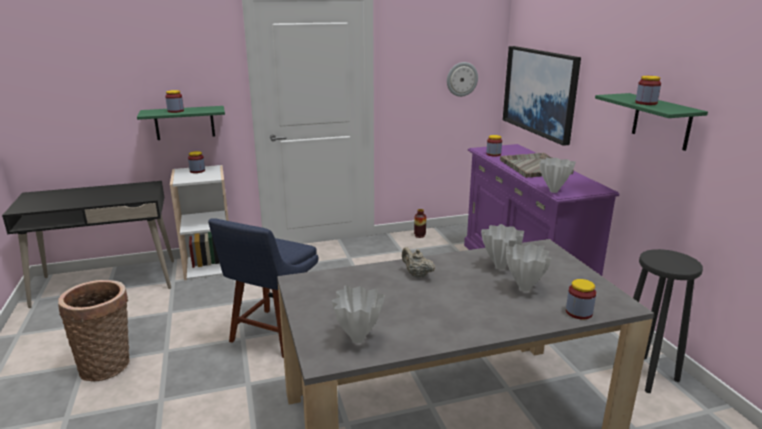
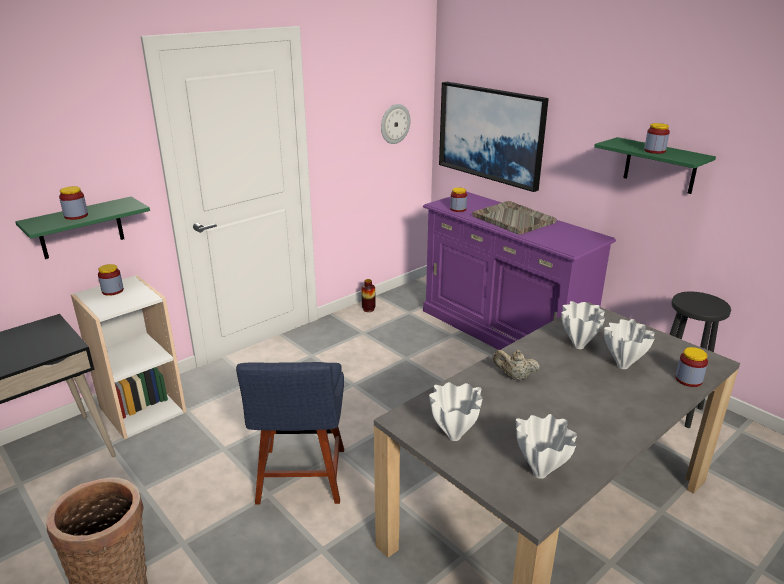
camera: 25 degrees left, 5 degrees up
(553, 191) = (561, 248): white vase -> white vase (453, 437)

